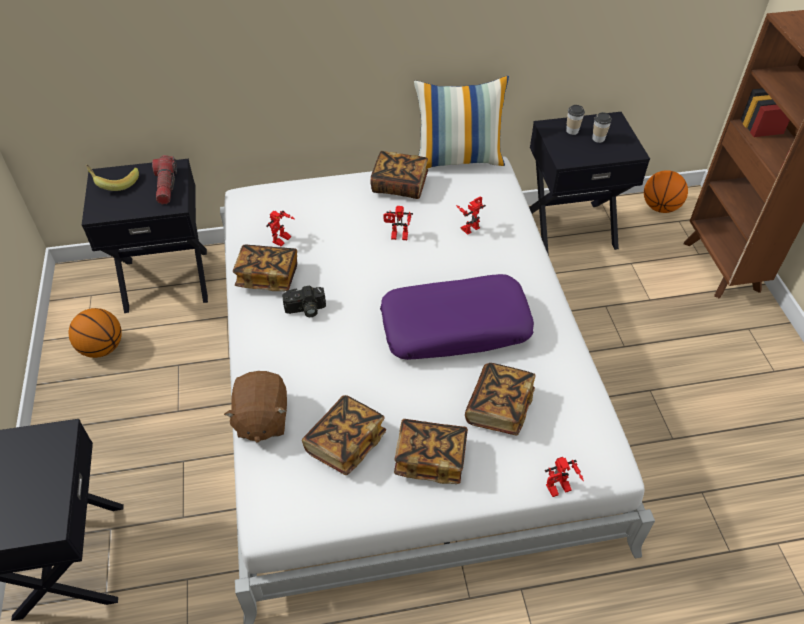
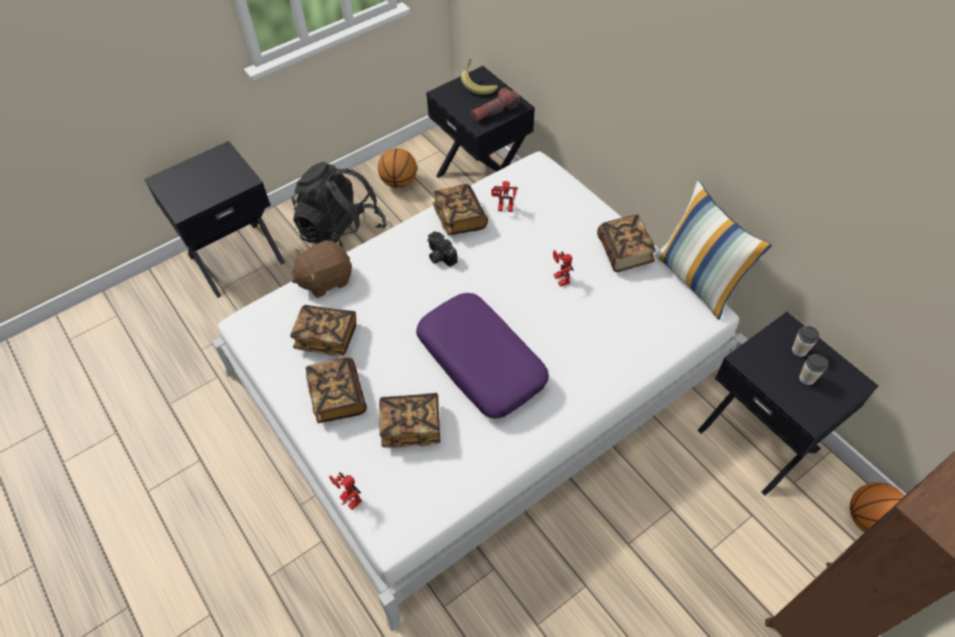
camera: 65 degrees right, 5 degrees up
(131, 429) = (342, 234): none -> black backpack
(469, 226) = (609, 324): toy robot -> none

